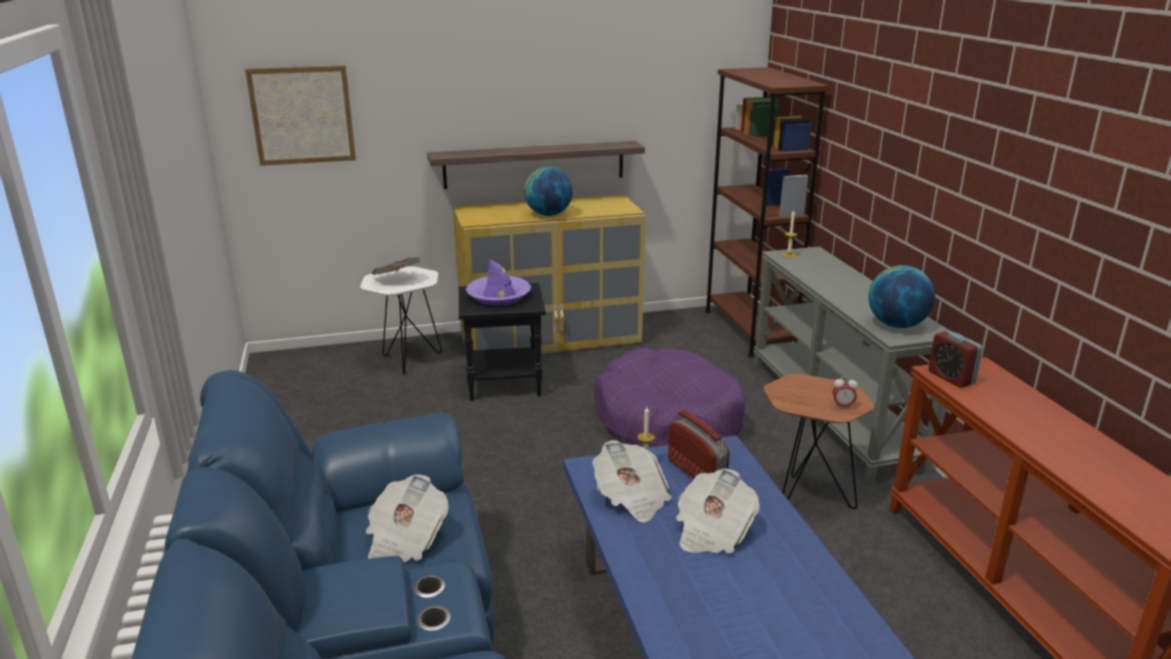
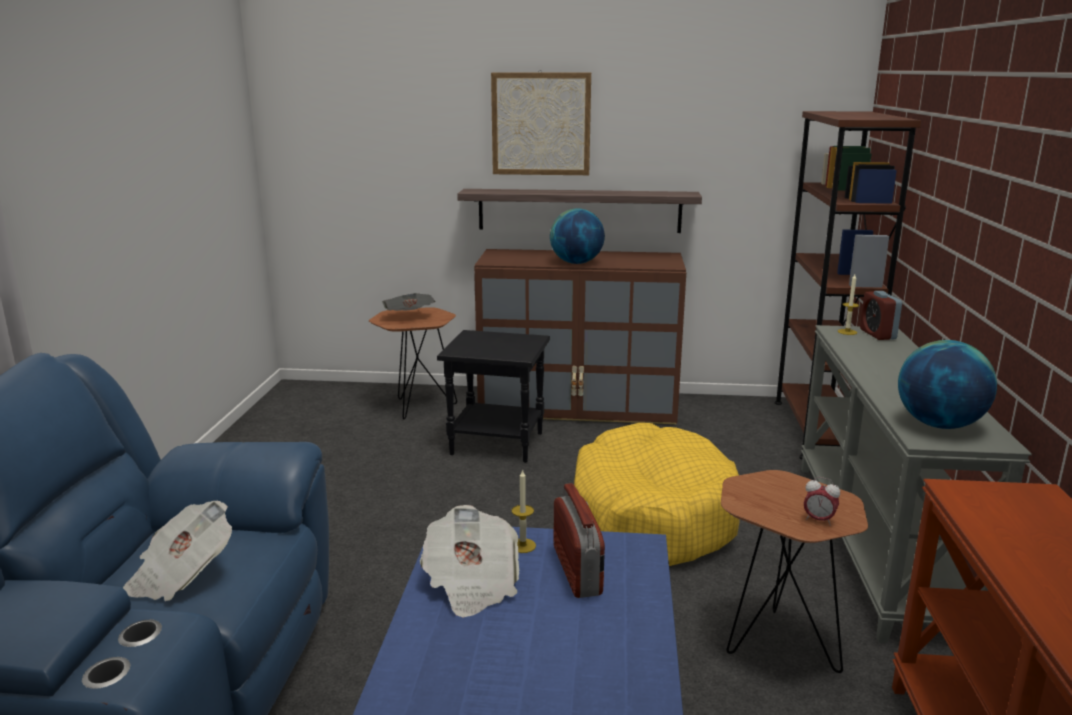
camera: 20 degrees right, 5 degrees down
(302, 114) = (342, 140): picture -> picture (541, 123)
(407, 361) = (417, 407): white side table -> brown side table
(498, 296) = (494, 343): purple hat -> none
(551, 339) = (579, 407): yellow cabinet -> brown cabinet
(668, 421) = (653, 514): purple dog bed -> yellow dog bed
(712, 531) = (539, 649): newspaper -> none
(951, 378) = (976, 502): alarm clock -> alarm clock (877, 334)

